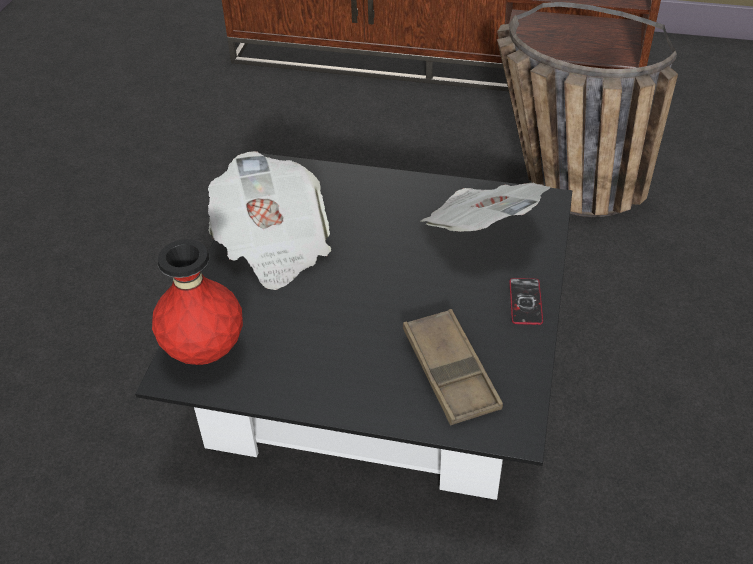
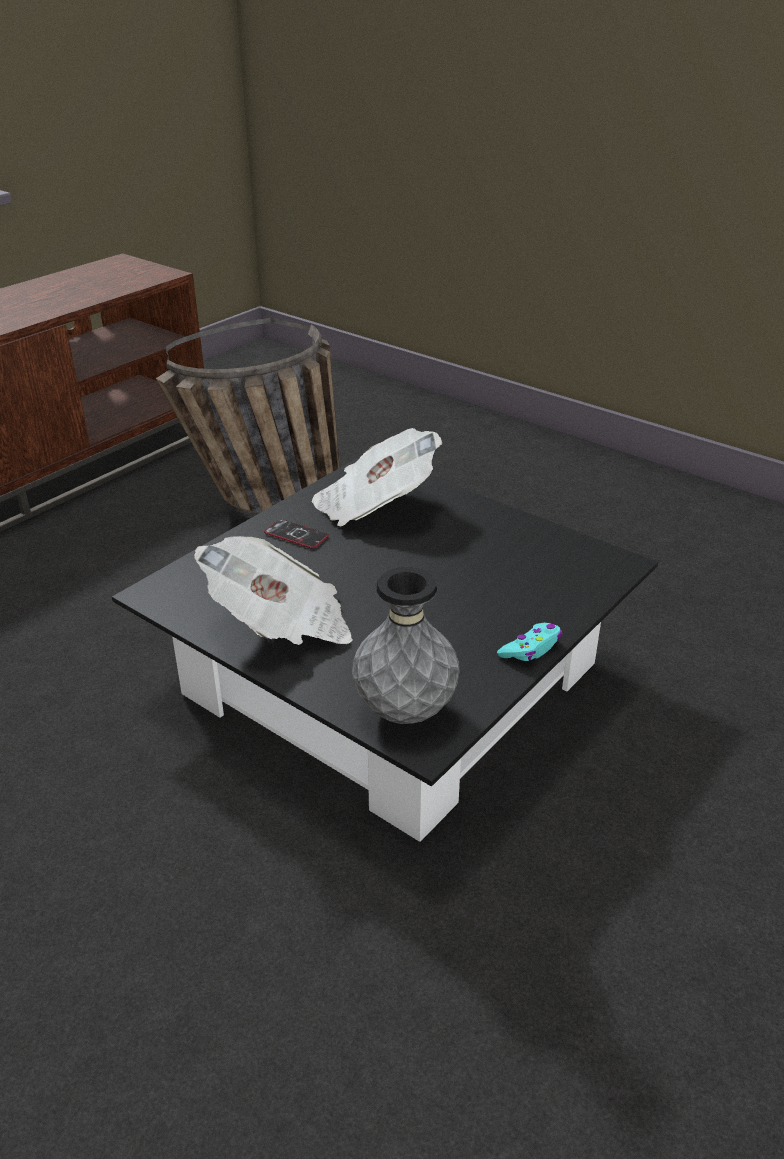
camera: 65 degrees left, 10 degrees down
(204, 351) = (405, 712): red vase -> grey vase
(328, 402) = (531, 649): none -> turquoise game controller
(450, 372) = (537, 573): brown tray -> none
(525, 302) = (482, 514): phone -> phone (296, 535)

